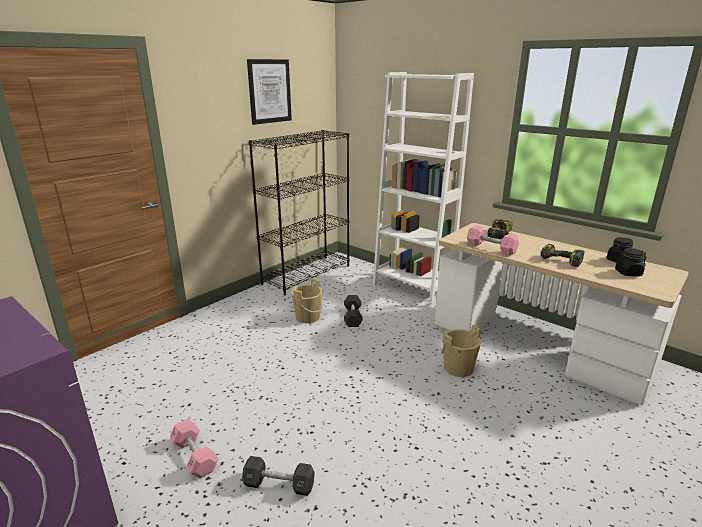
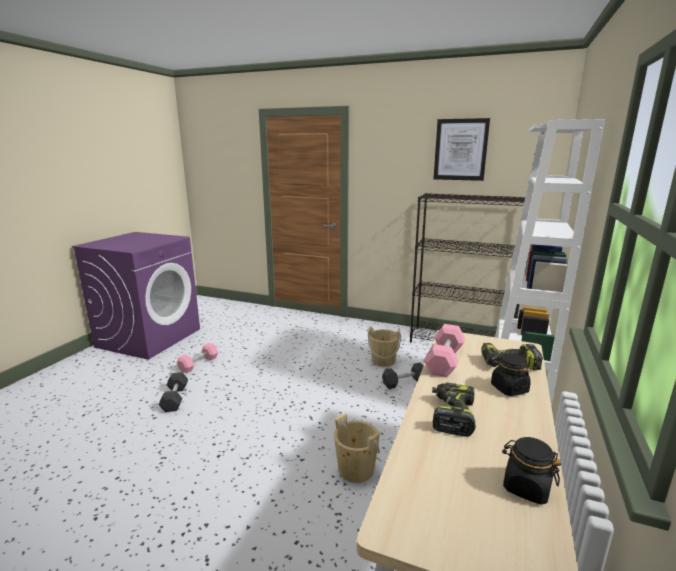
camera: 70 degrees right, 5 degrees down
(628, 273) = (464, 493): black jar -> black jar (509, 388)

